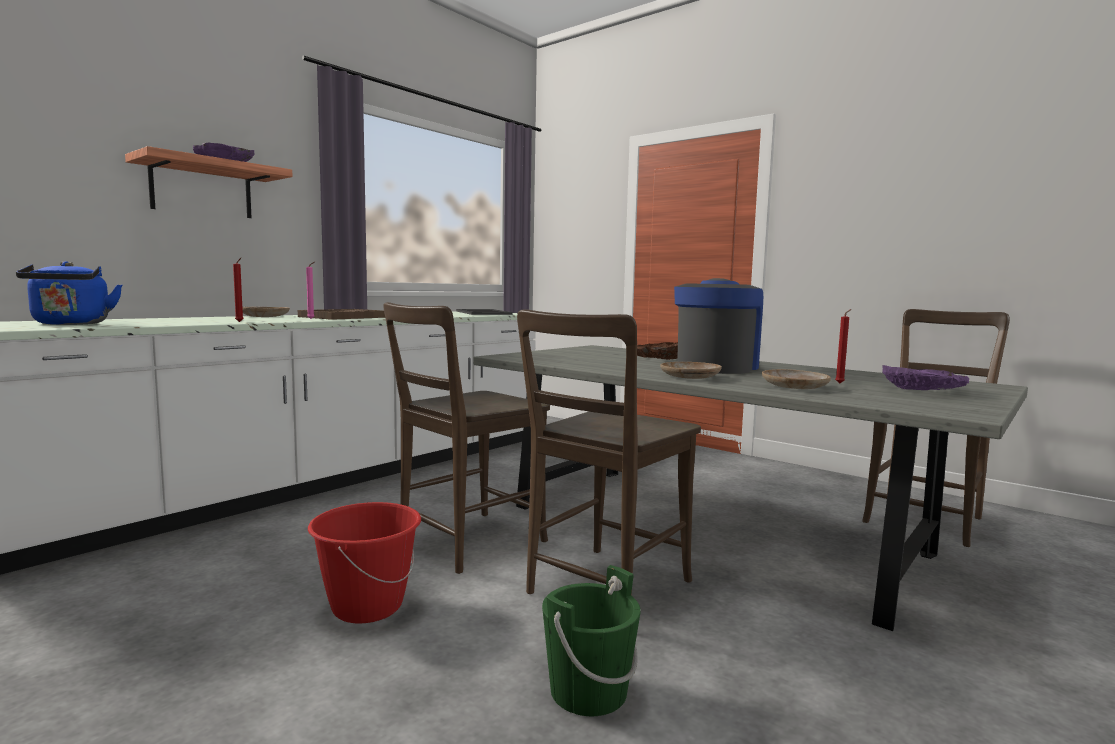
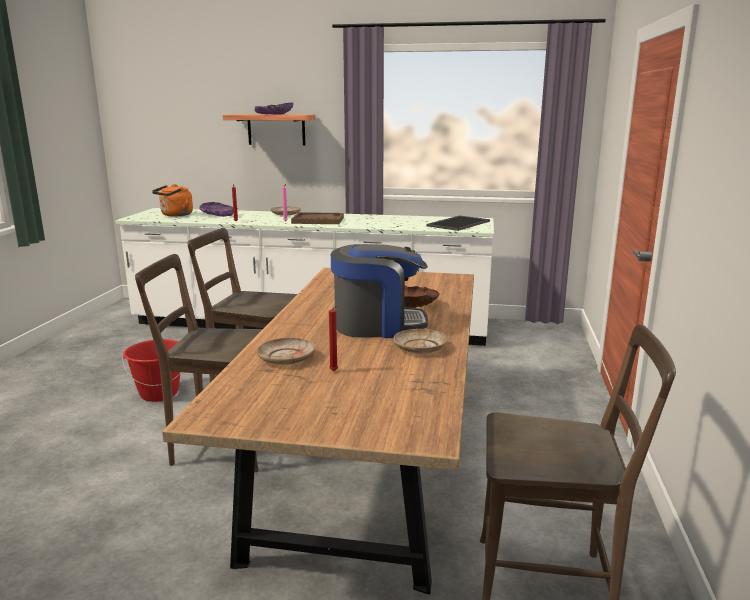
camera: 60 degrees right, 10 degrees up
(71, 324) = (175, 215): blue kettle -> orange kettle
(588, 691) = (104, 468): green bucket -> none
(690, 377) = (299, 325): beige plate -> beige plate (420, 348)
(710, 529) = (366, 462): grey dining table -> brown dining table
(923, 390) = (331, 403): purple bowl -> purple bowl (218, 215)

